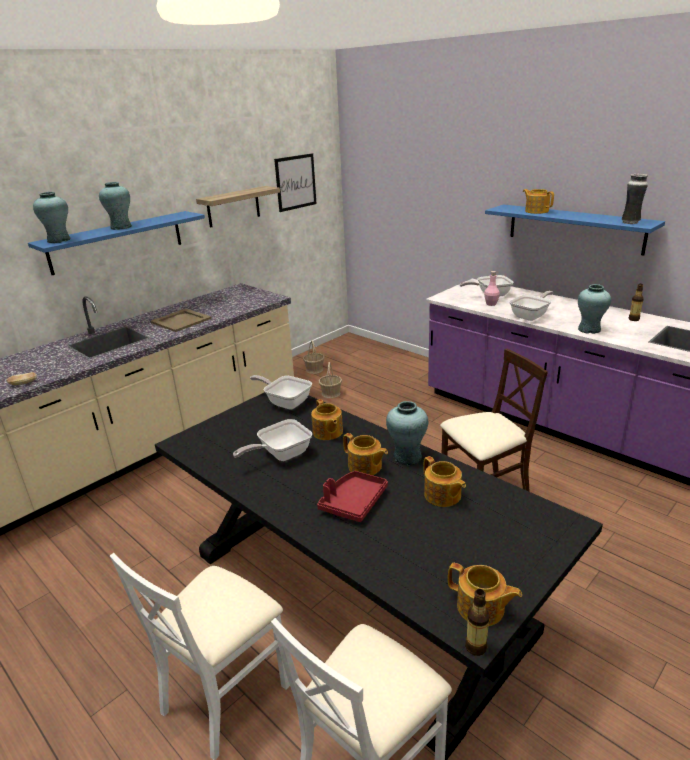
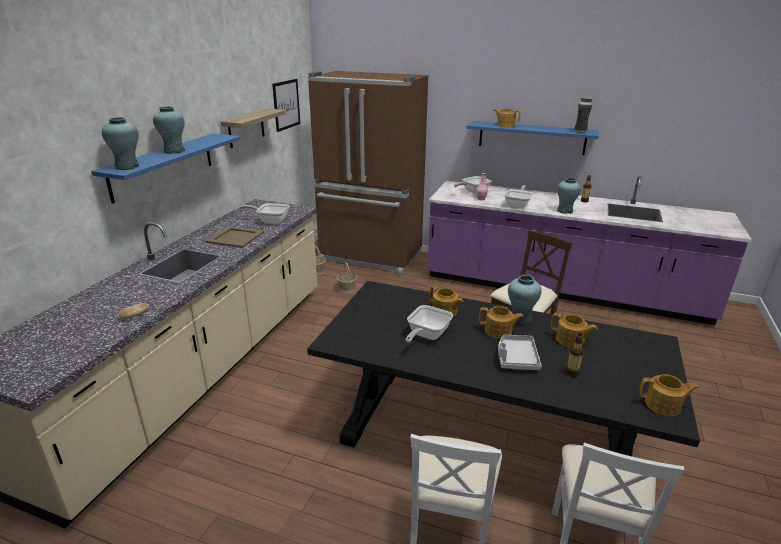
camera: 25 degrees left, 0 degrees up
(285, 402) = (386, 294): frying pan -> frying pan (270, 221)
(353, 502) = (516, 358): red tray -> grey tray
(383, 362) = (370, 257): none -> brown fridge
(475, 647) = (683, 429): bottle -> bottle (572, 373)

